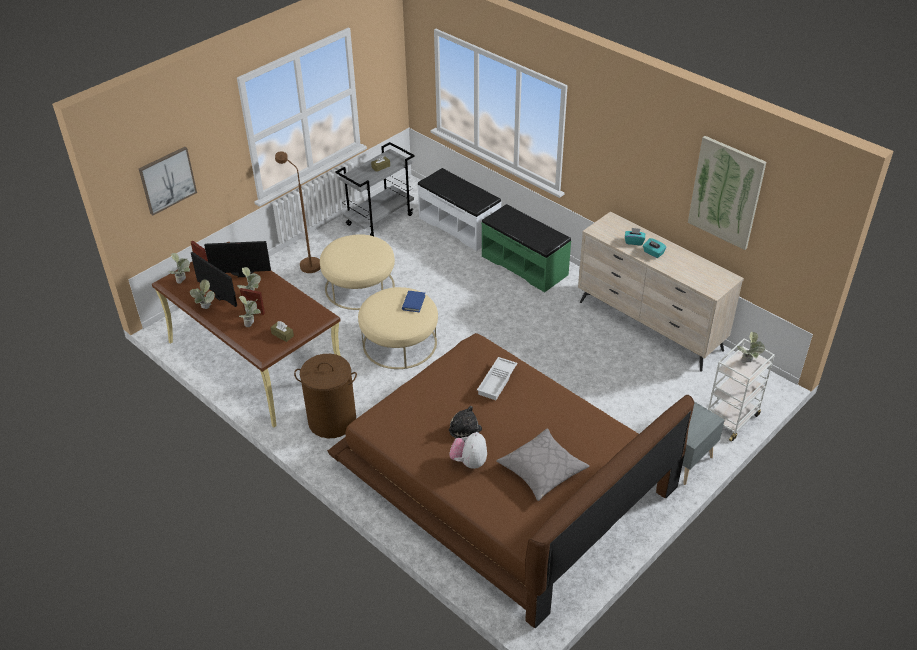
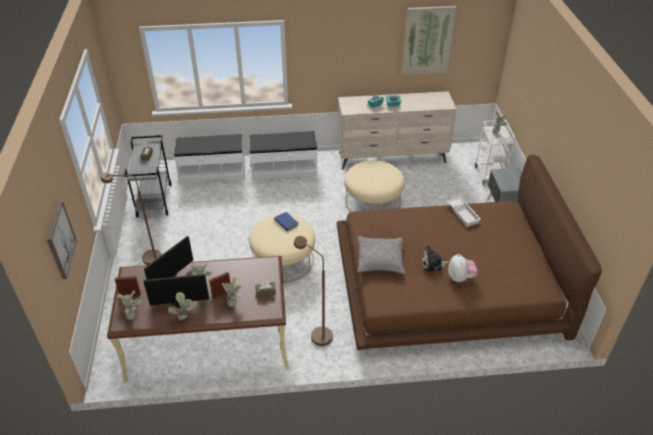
camera: 50 degrees left, 0 degrees up
(332, 421) = (316, 334): brown laundry basket -> brown floor lamp
(359, 286) = (206, 247): beige ottoman -> beige ottoman (373, 202)
(469, 462) = (460, 278): plush toy -> plush toy turned 150 degrees counterclockwise
(497, 381) = (406, 227): white tray -> white tray (463, 213)
(525, 265) = (284, 169): green bench -> white bench
(542, 470) = (495, 252): grey pillow -> grey pillow (380, 259)

